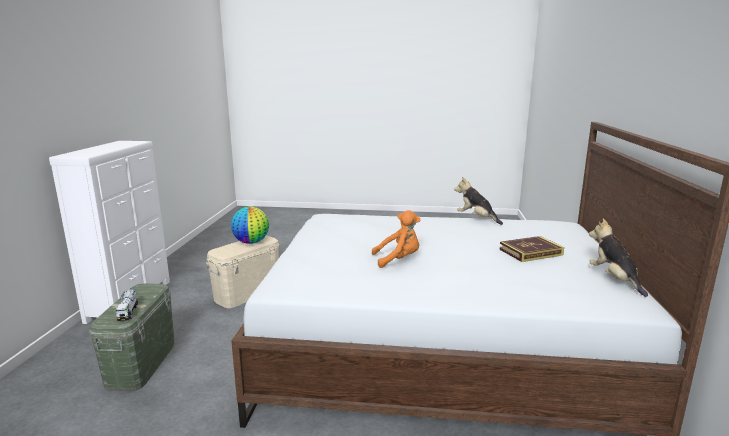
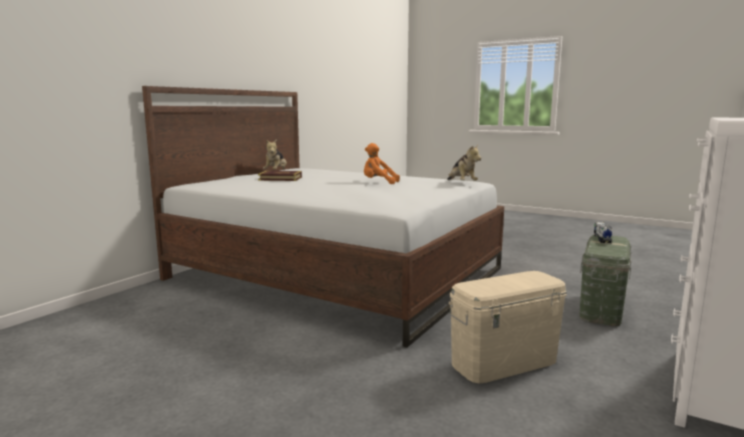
camera: 155 degrees left, 5 degrees down
(251, 242) = (496, 284): globe -> none
(476, 218) = (243, 193): plush toy -> plush toy (462, 183)

